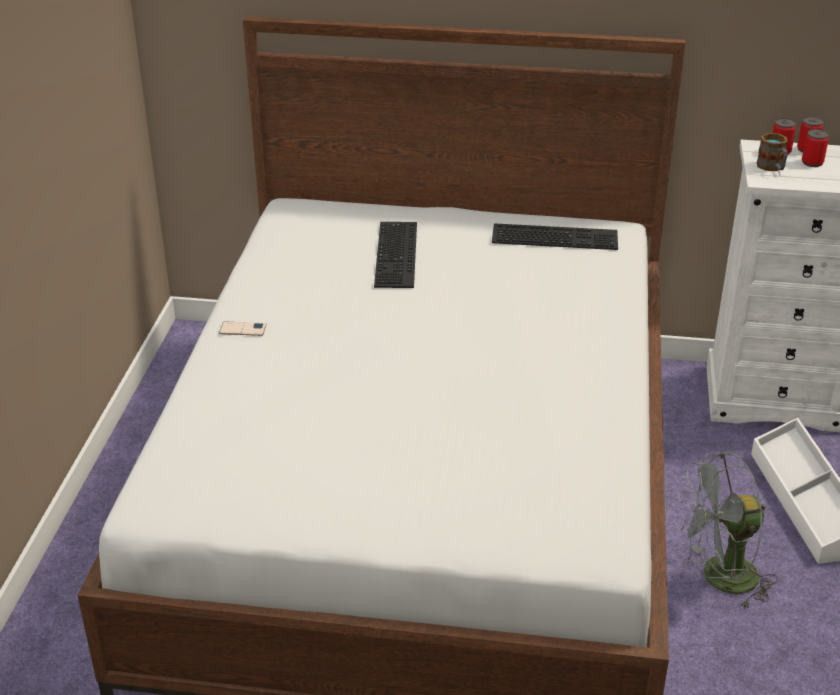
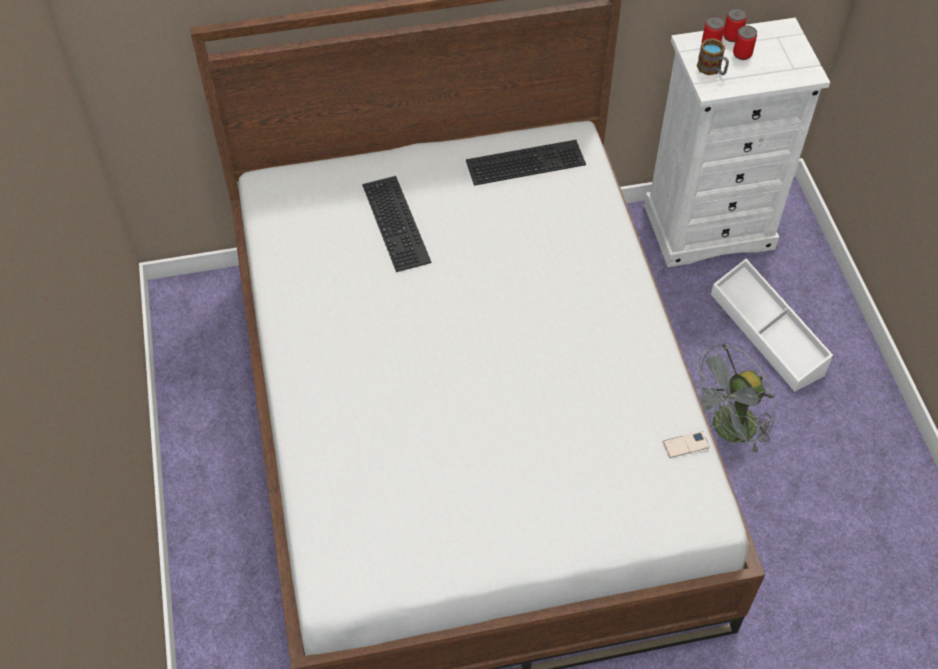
camera: 20 degrees left, 20 degrees up
(243, 329) = (305, 358): phone -> phone (686, 444)

